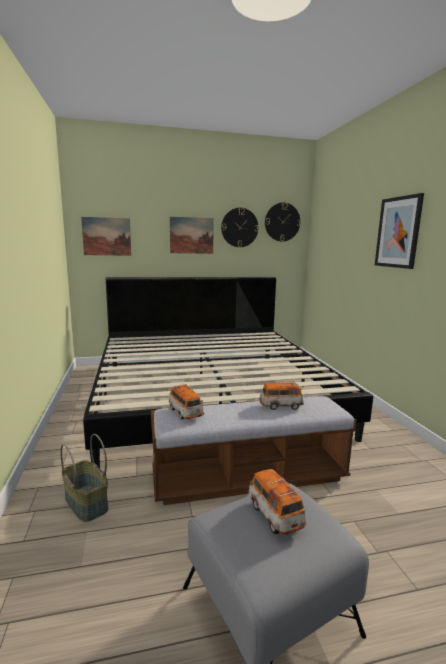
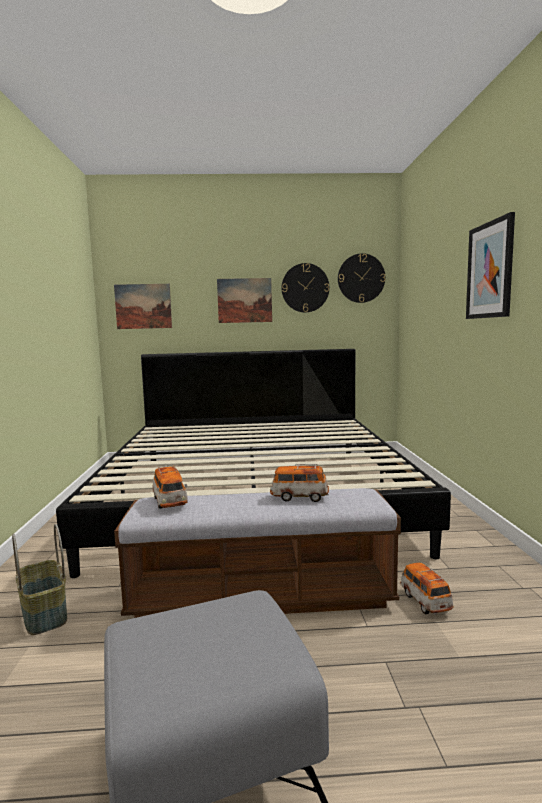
camera: 10 degrees right, 5 degrees down
(274, 514) = (213, 625): toy car -> toy car (425, 601)

